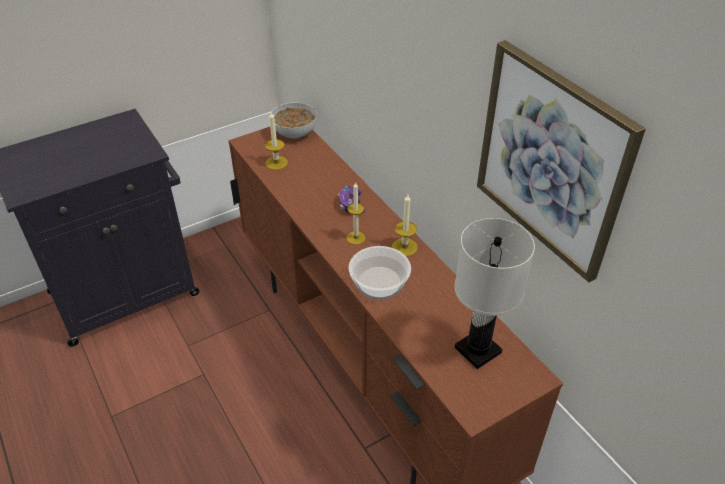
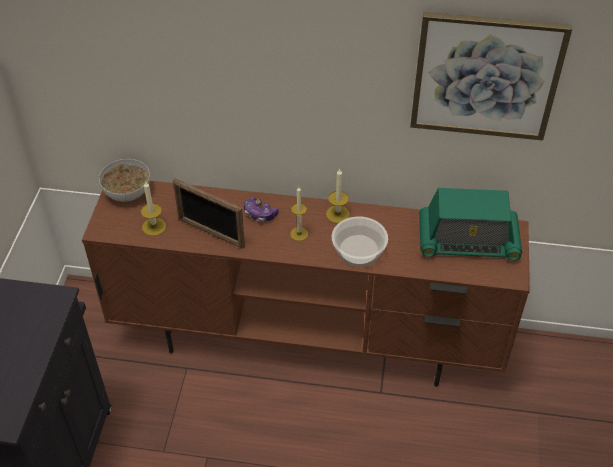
camera: 50 degrees left, 5 degrees up
(302, 192) = (210, 233): none -> picture frame
(478, 350) = (468, 240): white table lamp -> radio

